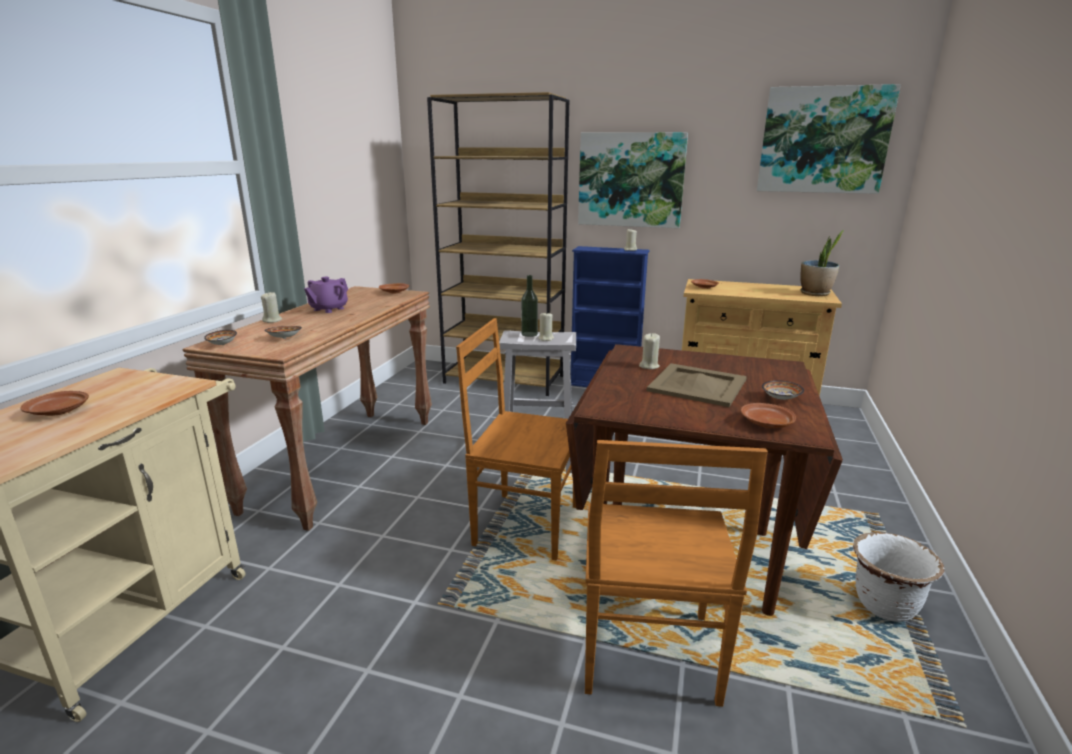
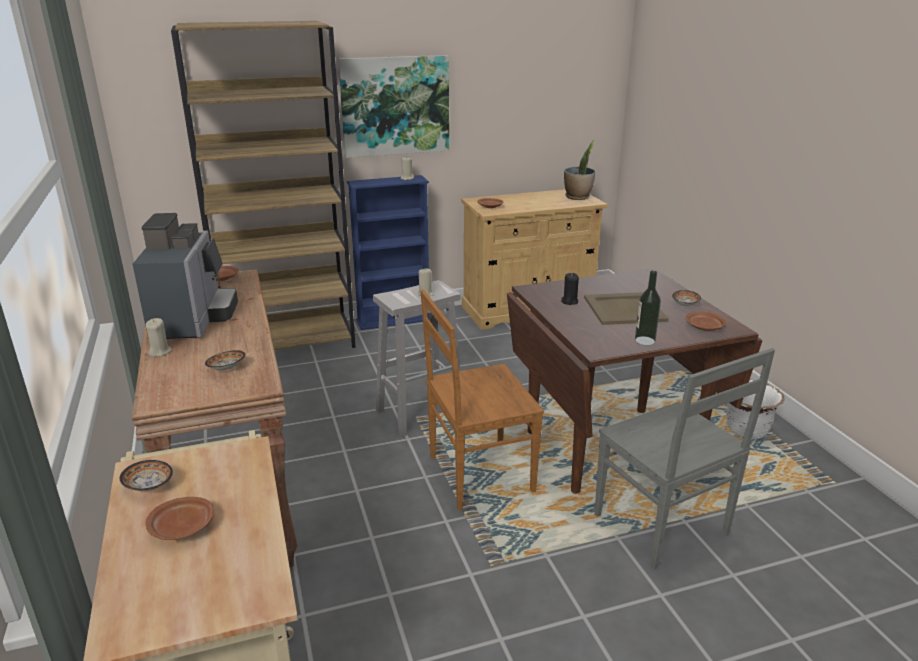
camera: 35 degrees left, 5 degrees up
(222, 344) = (172, 397): bowl -> bowl (149, 486)
(328, 309) = (193, 320): purple teapot -> coffee machine
(529, 334) = (403, 293): bottle -> bottle (644, 341)
(648, 656) = (663, 527): brown chair -> grey chair
(649, 366) = (569, 301): beige candle -> black candle
(823, 140) = (561, 59): picture -> none

